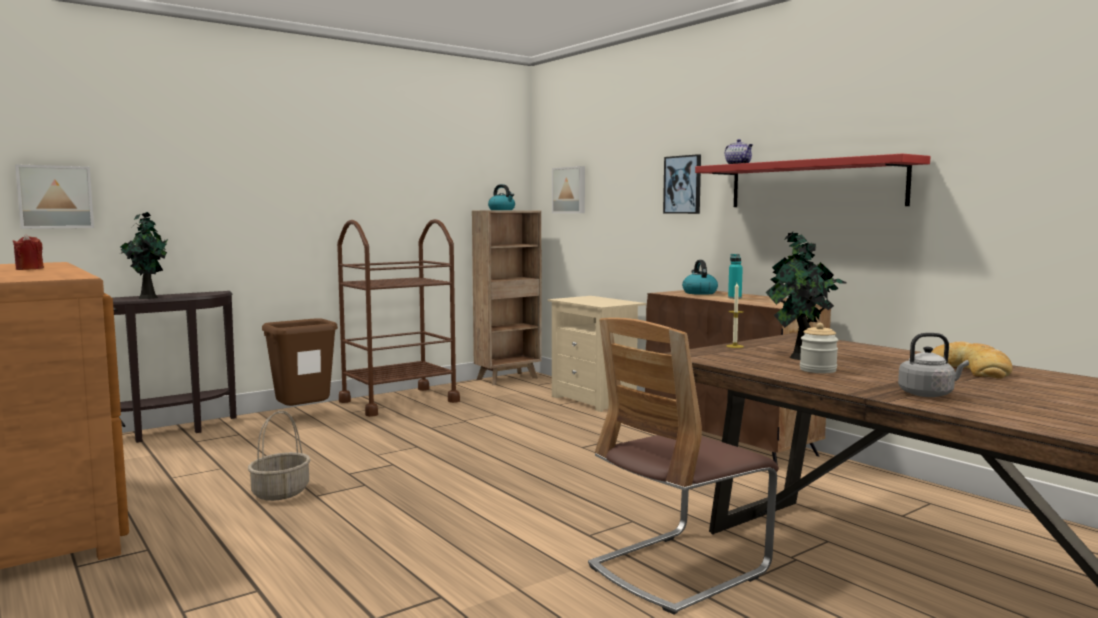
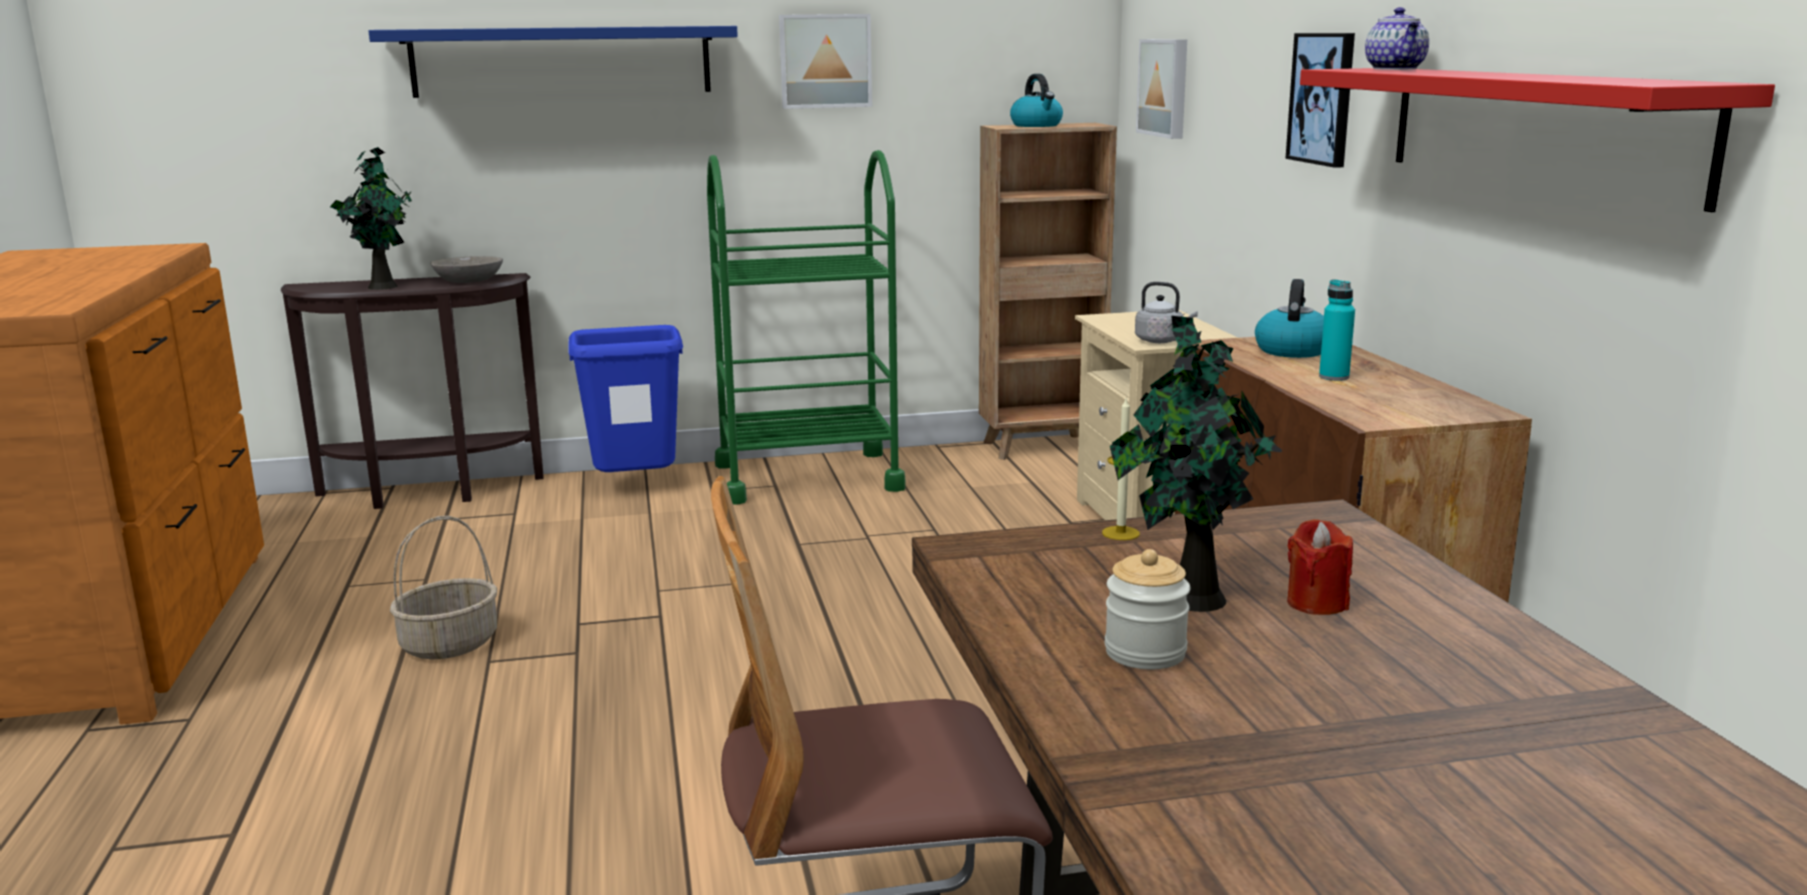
camera: 25 degrees right, 10 degrees up
(29, 269) = (86, 270): red candle -> red candle (1316, 603)
(55, 197) = (254, 123): picture -> picture (825, 61)
(201, 294) = (468, 281): none -> grey bowl
(254, 167) = (562, 61): none -> blue shelf
(304, 416) = (637, 489): brown trash can -> blue trash can
(399, 401) = (807, 477): brown cart -> green cart
(928, 394) = (1236, 801): grey kettle -> grey kettle (1161, 341)
(971, 370) = (1532, 721): bread -> none

